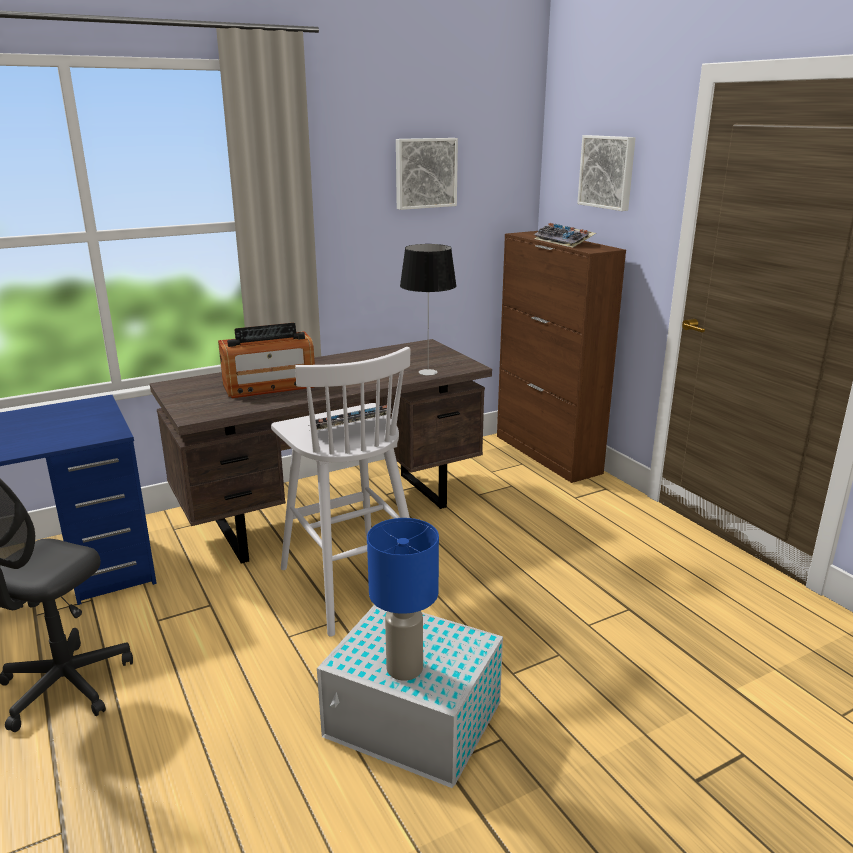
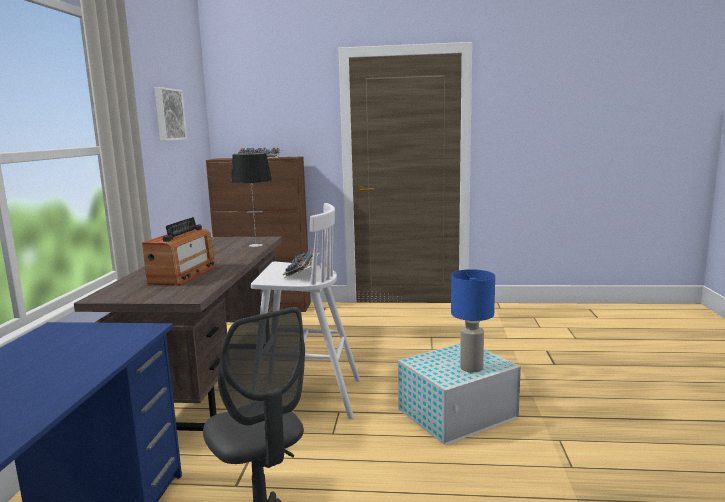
camera: 55 degrees left, 10 degrees down
(608, 172) = (275, 112): picture -> none

